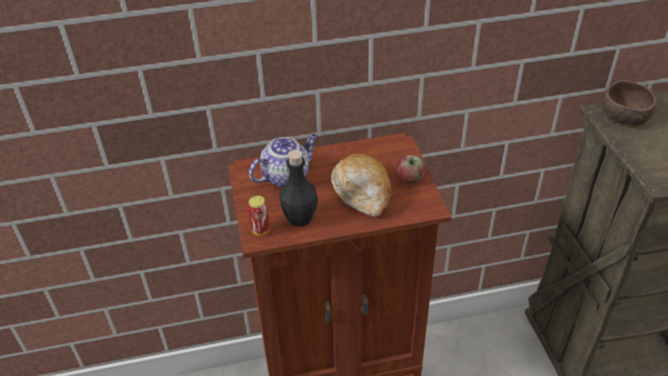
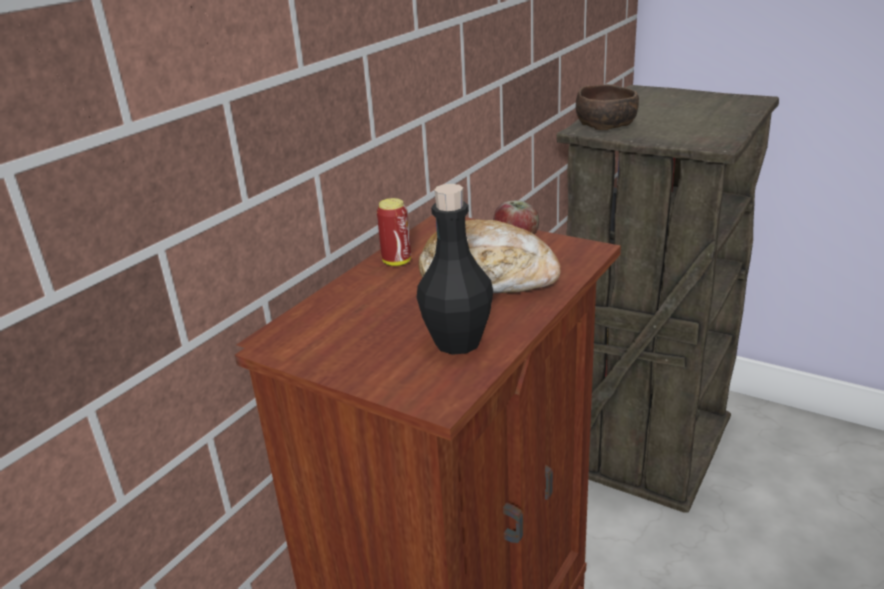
camera: 45 degrees left, 15 degrees down
(260, 230) = (426, 386): can -> can (397, 262)
(286, 175) = (354, 316): teapot -> none

